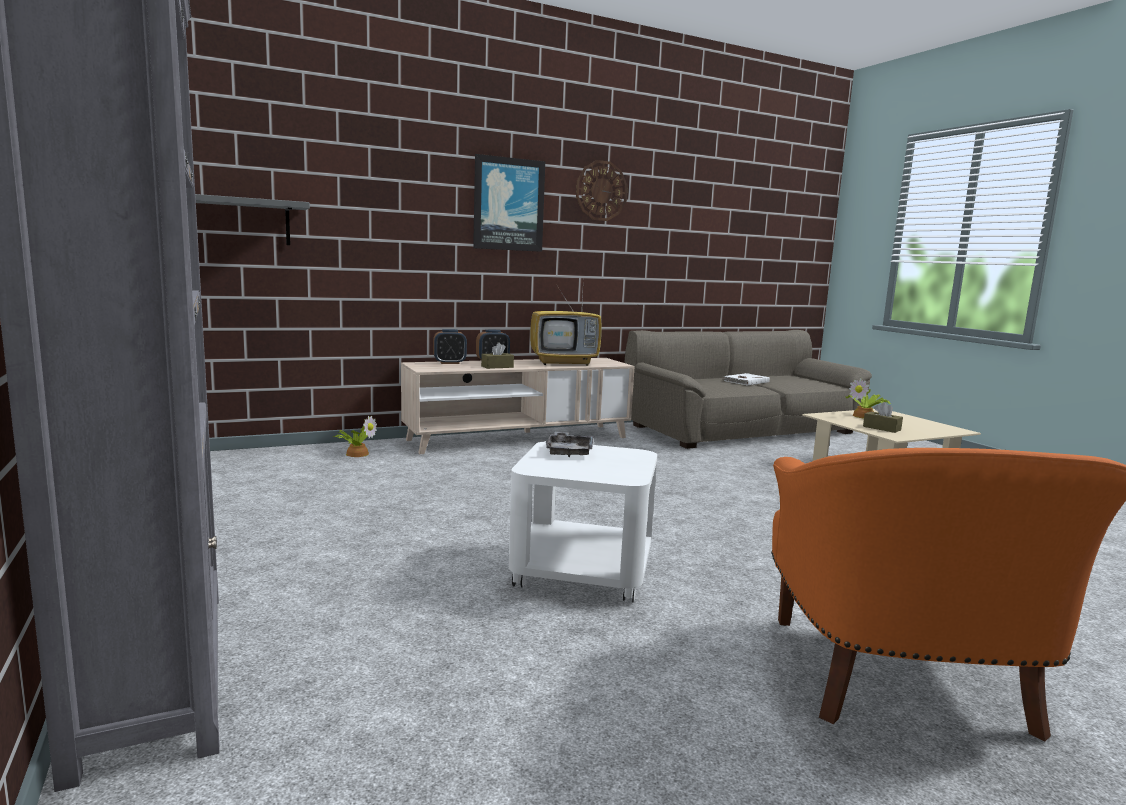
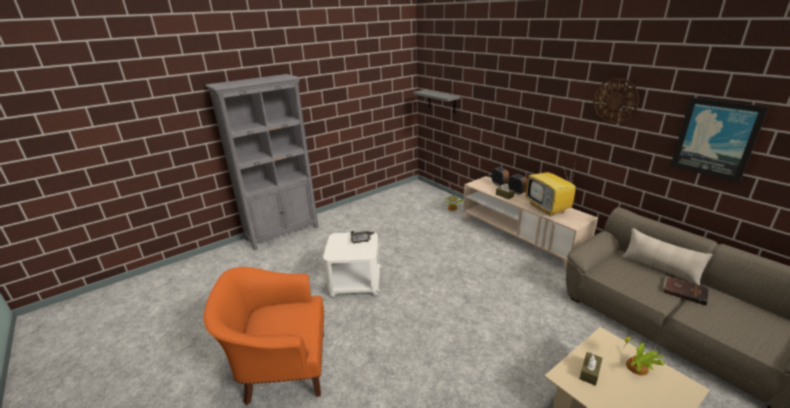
camera: 80 degrees right, 15 degrees up
(508, 204) = (547, 104): picture -> picture (715, 138)
(702, 379) = (660, 269): none -> beige pillow
(745, 381) = (684, 291): white book -> brown book

